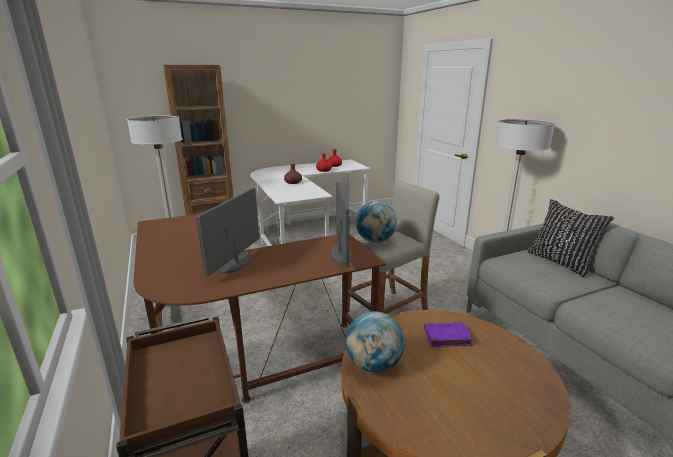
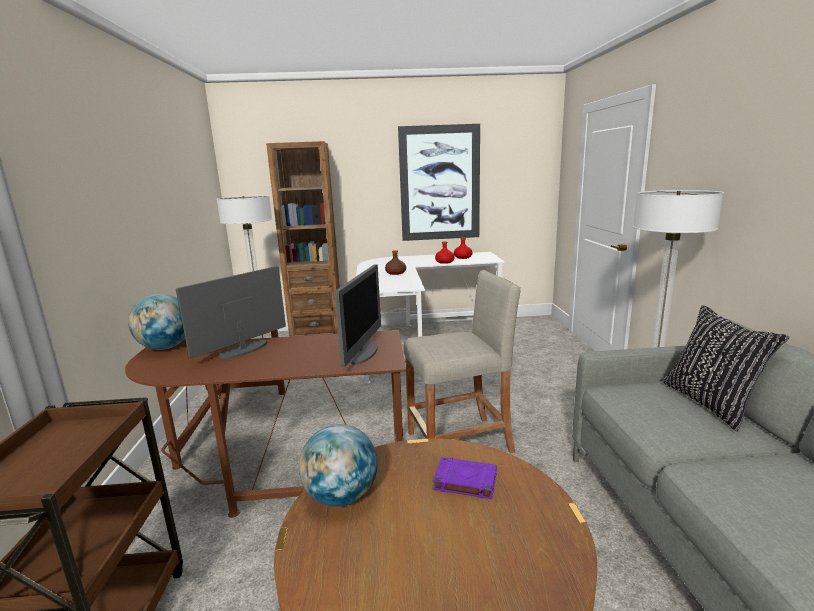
camera: 20 degrees right, 5 degrees down
(311, 103) = (440, 183): none -> picture
(375, 241) = (434, 344): globe -> globe (165, 347)

